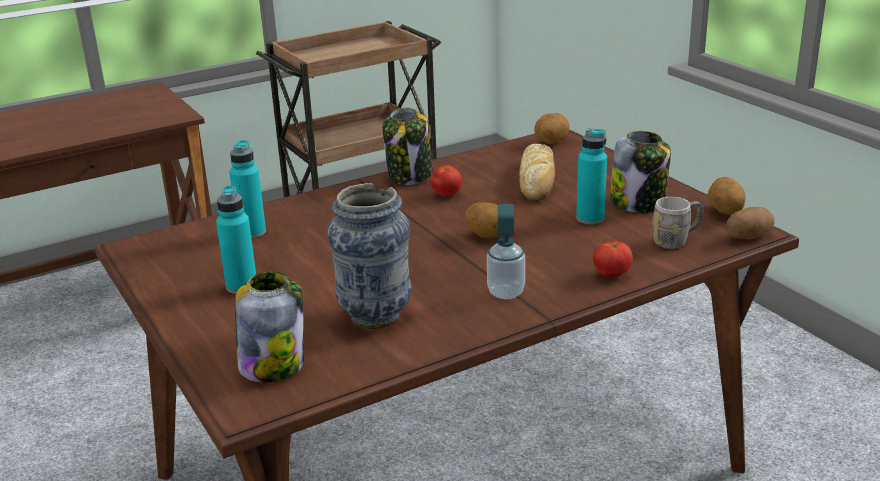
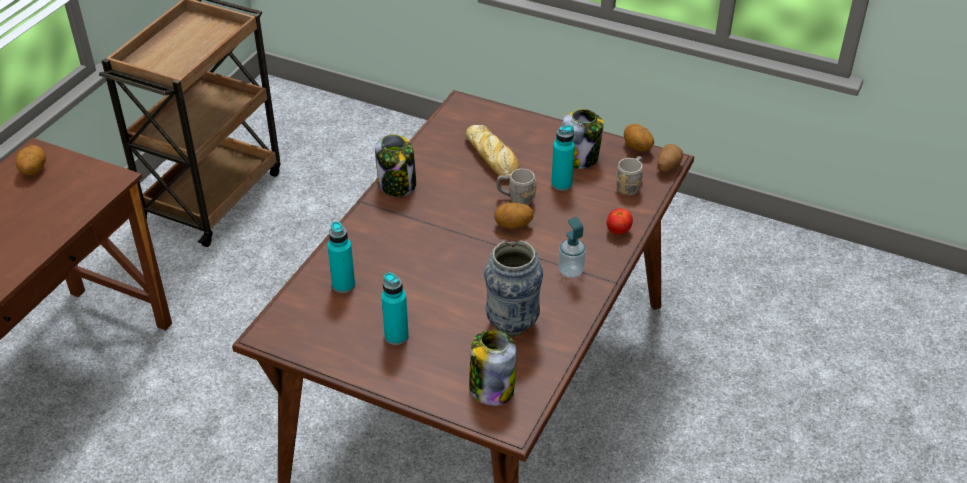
camera: 35 degrees left, 15 degrees up
(446, 194) = (444, 195): tomato -> none
(520, 217) = (516, 199): none -> grey mug
(551, 142) = (464, 112): potato -> potato (33, 170)

